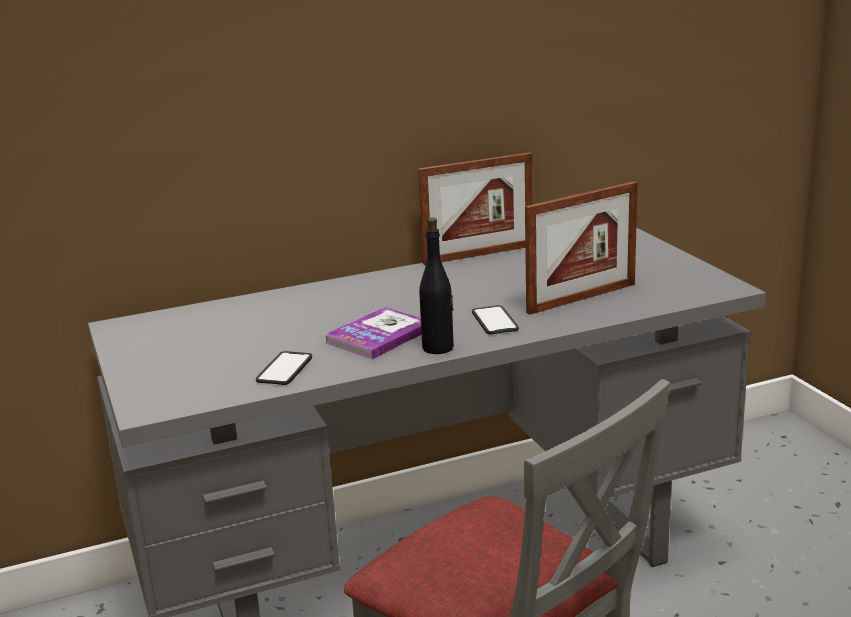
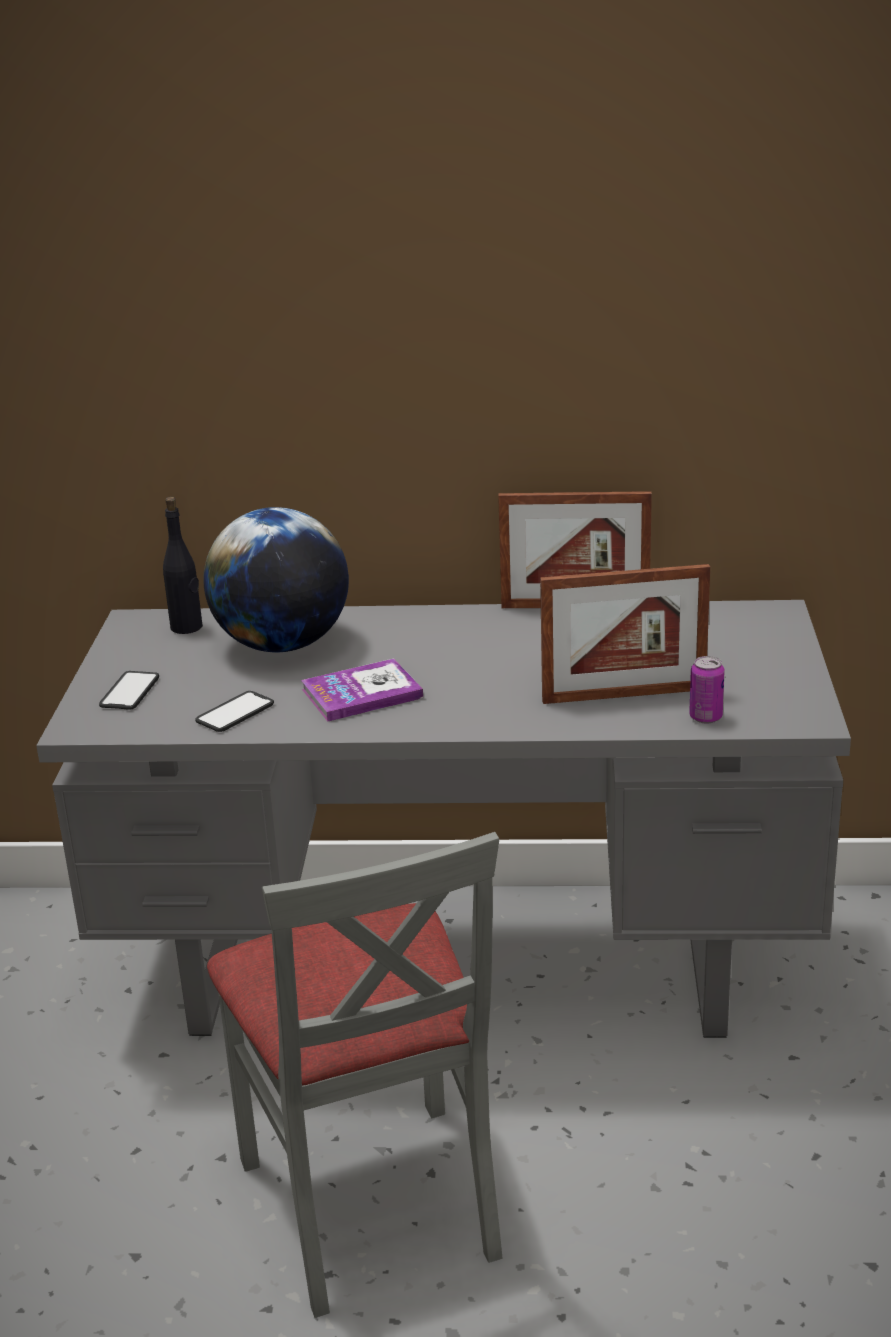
camera: 25 degrees right, 5 degrees up
(273, 318) = (282, 645): none -> globe
(438, 348) = (405, 724): black bottle -> black bottle (187, 627)
(494, 321) = (497, 703): phone -> phone (130, 692)
(656, 299) = (705, 717): none -> can

